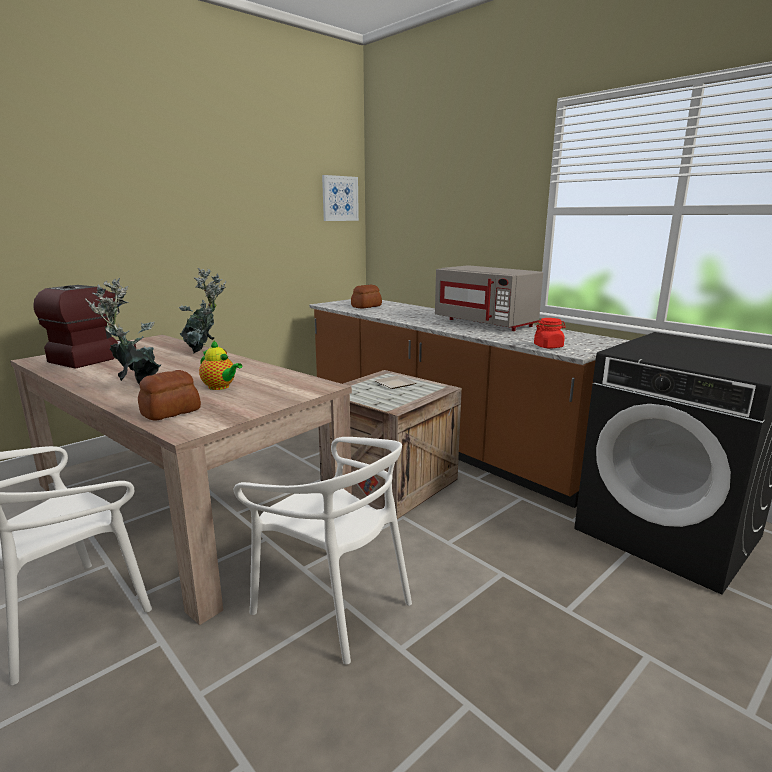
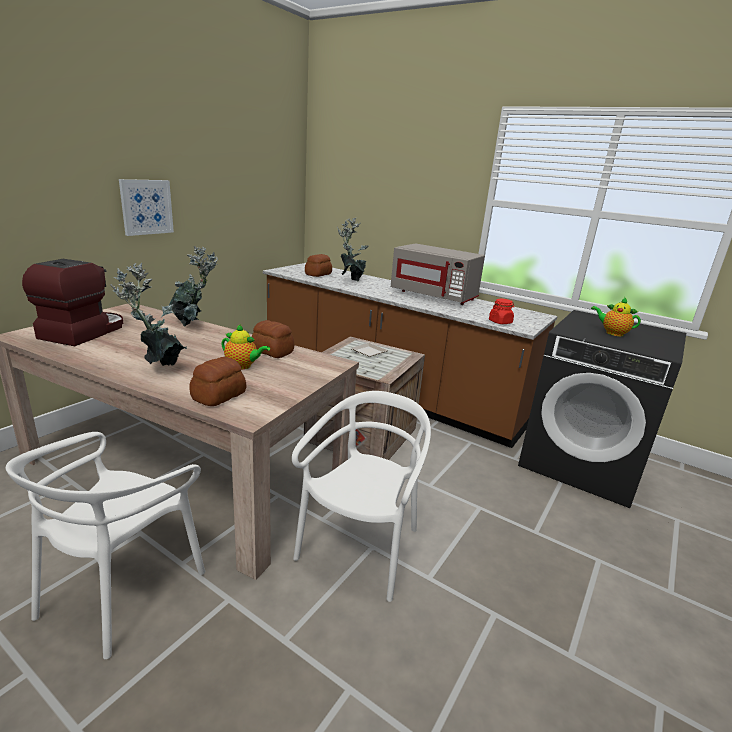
camera: 15 degrees left, 5 degrees up
(263, 375) = (272, 351): none -> bread
(333, 604) = (361, 547): white chair -> white chair turned 90 degrees counterclockwise
(340, 198) = (286, 168): picture -> picture (146, 207)
(399, 310) = (351, 280): none -> potted plant
(689, 354) = (612, 333): none -> teapot

